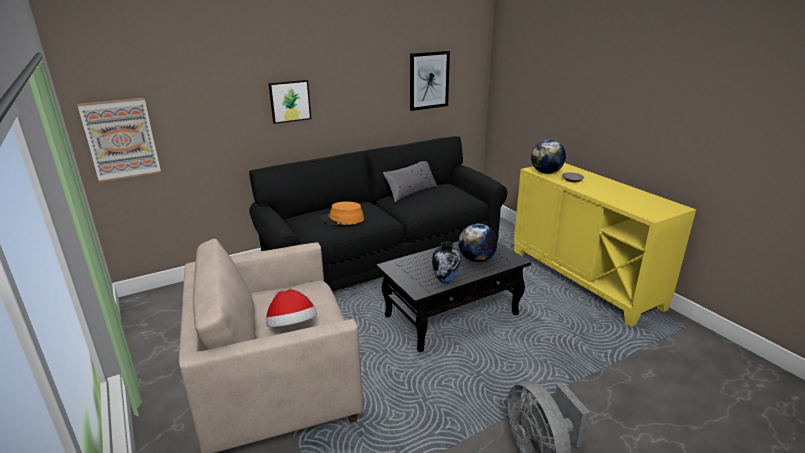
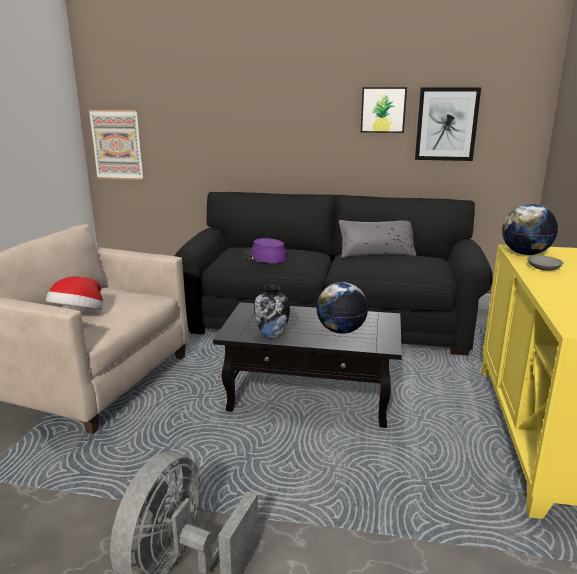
camera: 40 degrees right, 5 degrees down
(289, 101) = (266, 129): picture -> picture (383, 110)
(342, 219) = (265, 257): orange hat -> purple hat

